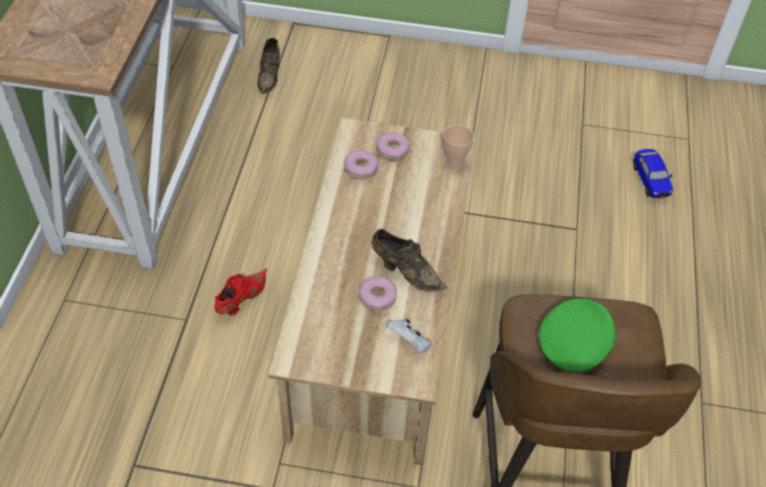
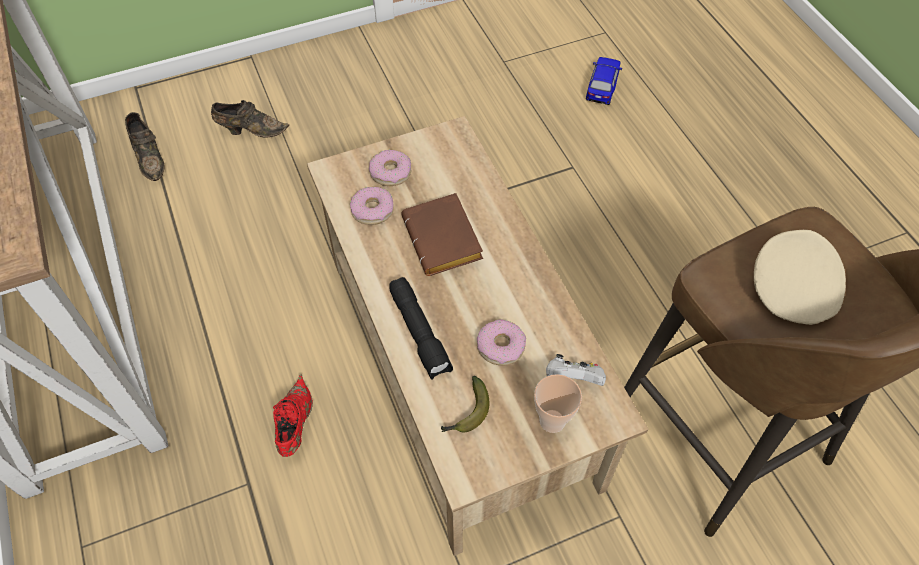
camera: 30 degrees left, 5 degrees up
(322, 324) = (467, 413): none -> banana
(331, 261) = (420, 333): none -> black flashlight
(394, 212) = (445, 241): none -> brown book
(405, 271) = (507, 301): brown shoe -> brown shoe (250, 130)
(455, 162) = (466, 154): cup -> cup (552, 421)
(574, 343) = (790, 287): green cap -> beige cap
(650, 181) = (602, 88): toy car -> toy car turned 120 degrees counterclockwise

